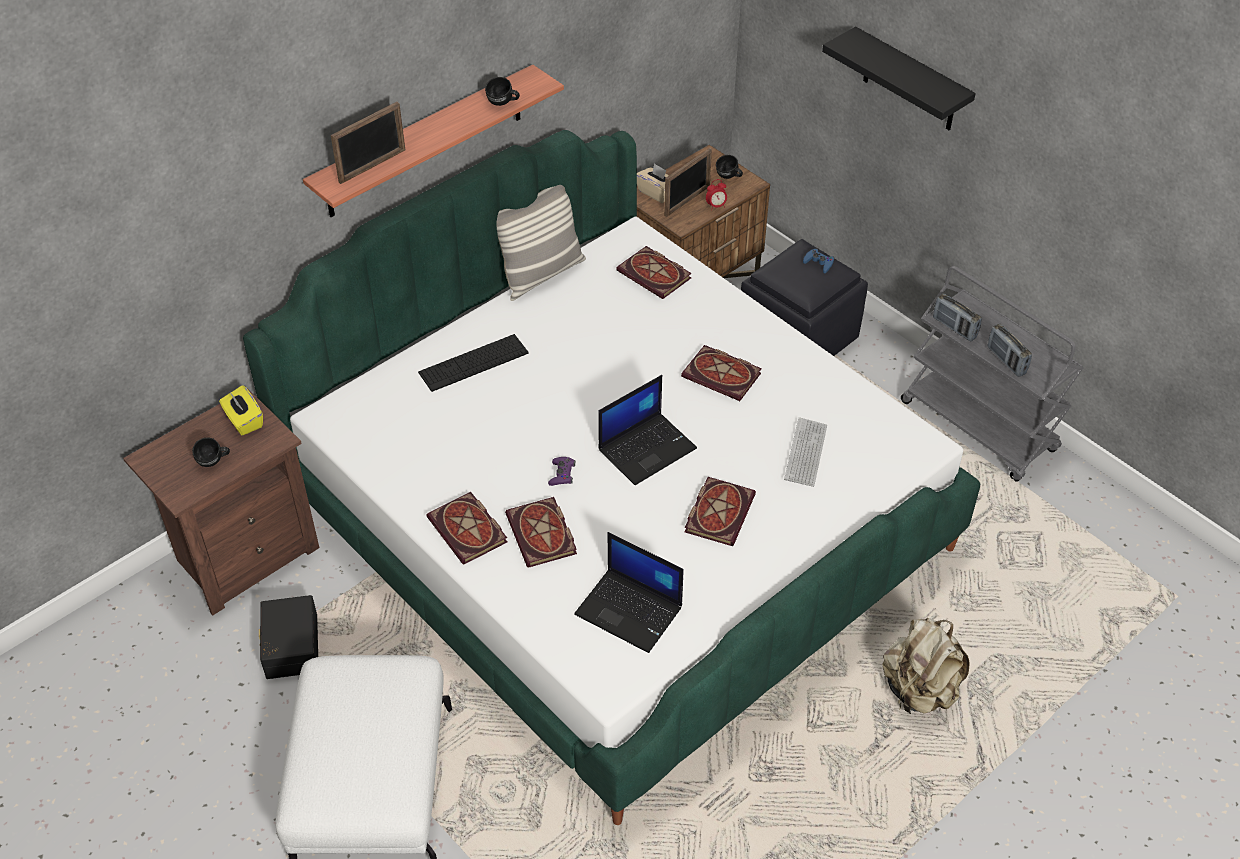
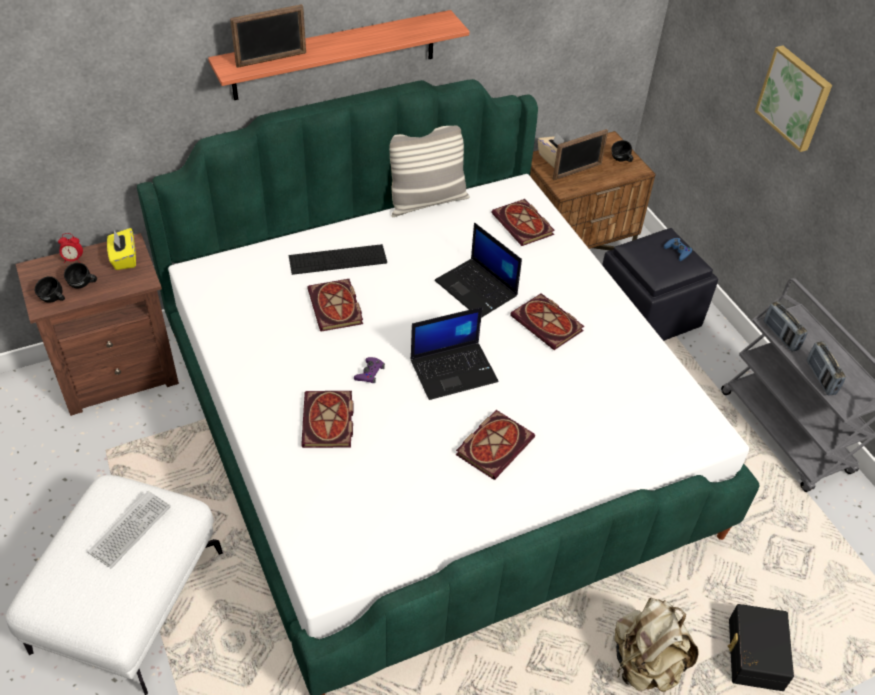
camera: 15 degrees right, 0 degrees up
(290, 646) = (117, 459): black storage box -> black storage box (753, 654)
(469, 531) = (268, 401): book -> book (337, 308)
(503, 103) = (409, 34): black mug -> black mug (53, 300)
(630, 610) = (376, 513): laptop -> laptop (477, 289)
(716, 206) = (600, 181): alarm clock -> alarm clock (73, 259)
(805, 453) = (596, 412): keyboard -> keyboard (130, 529)
(910, 81) = (795, 98): black shelf -> picture

